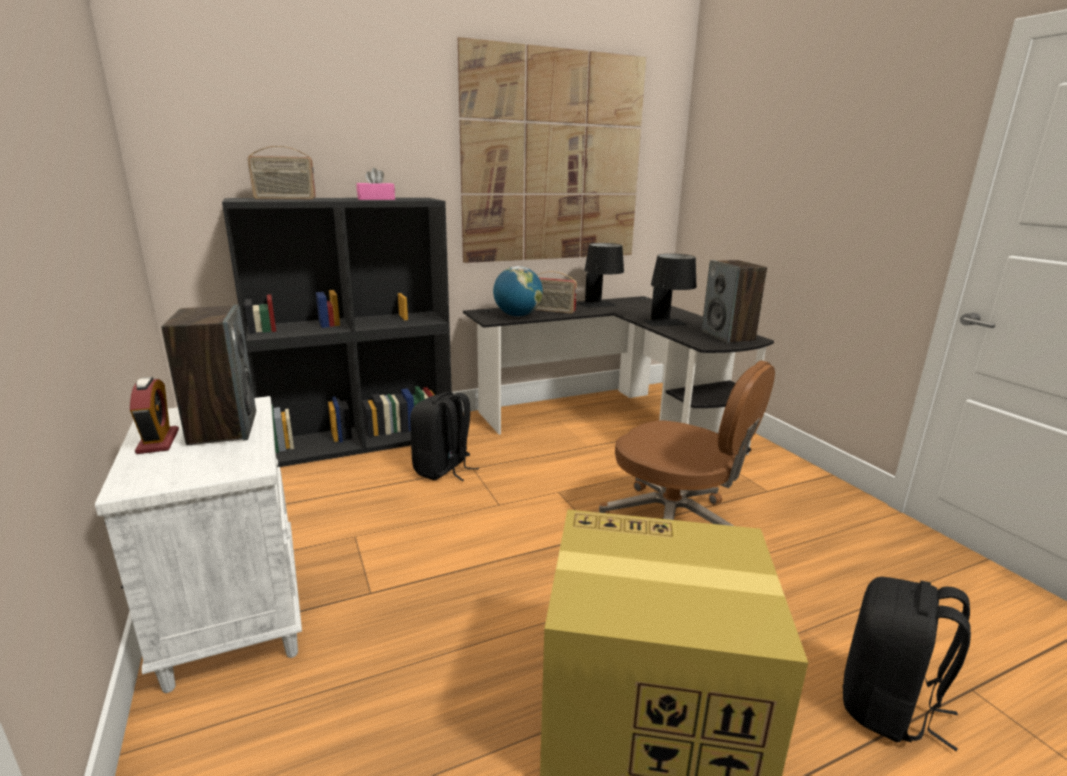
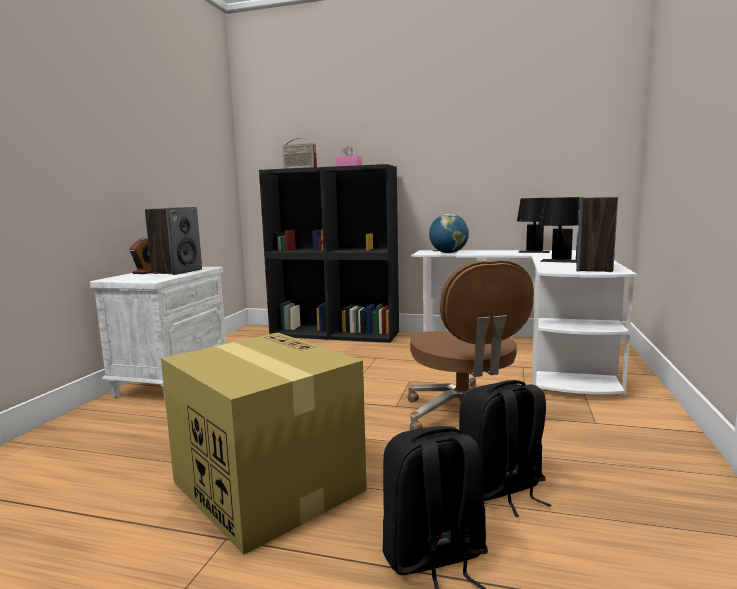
camera: 40 degrees right, 10 degrees down
(443, 469) = (357, 355): black backpack -> black backpack (501, 490)
(552, 311) = (482, 252): radio -> none
(553, 159) = (500, 132): picture -> none
(615, 421) = (530, 355): black desk -> white desk

